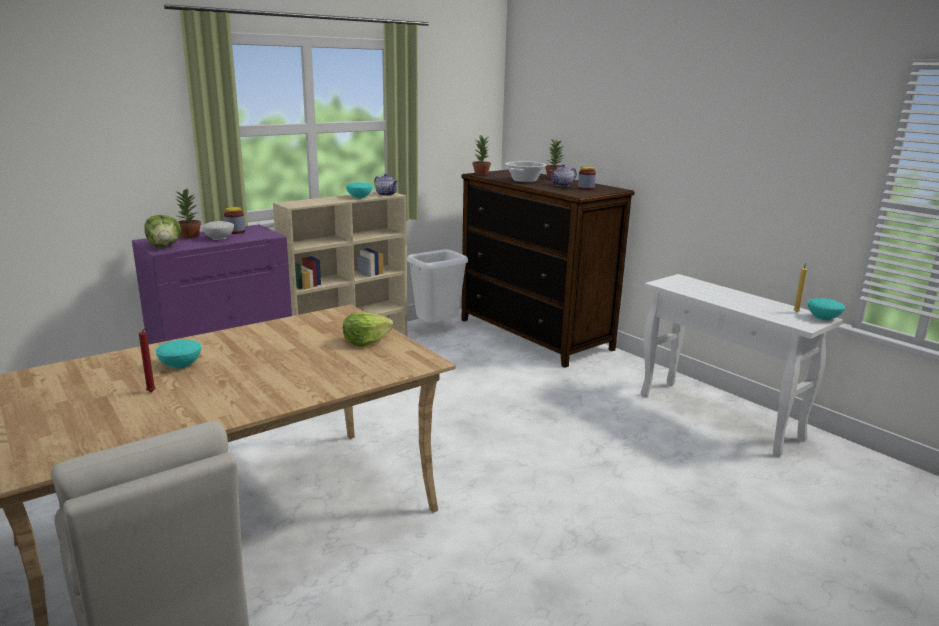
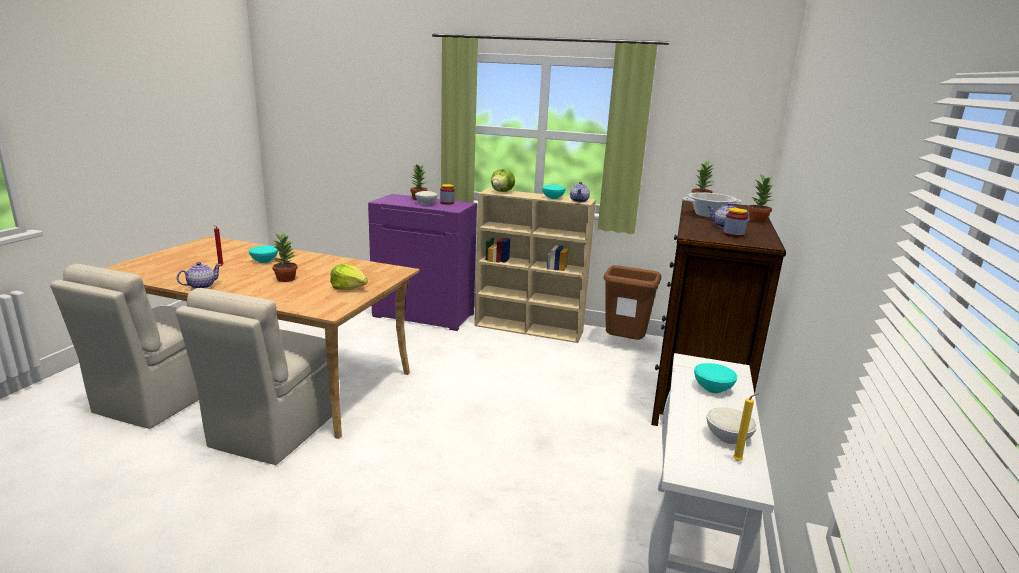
camera: 55 degrees right, 0 degrees up
(165, 246) = (389, 200): lettuce -> lettuce (502, 191)
(224, 414) = (201, 286): none -> teapot
(280, 364) = (285, 279): none -> potted plant
(371, 550) = (273, 430): none -> beige chair
(437, 329) = (624, 345): white trash can -> brown trash can
(769, 306) = (728, 438): none -> white bowl
(824, 317) = (749, 486): turquoise bowl -> turquoise bowl (712, 388)

